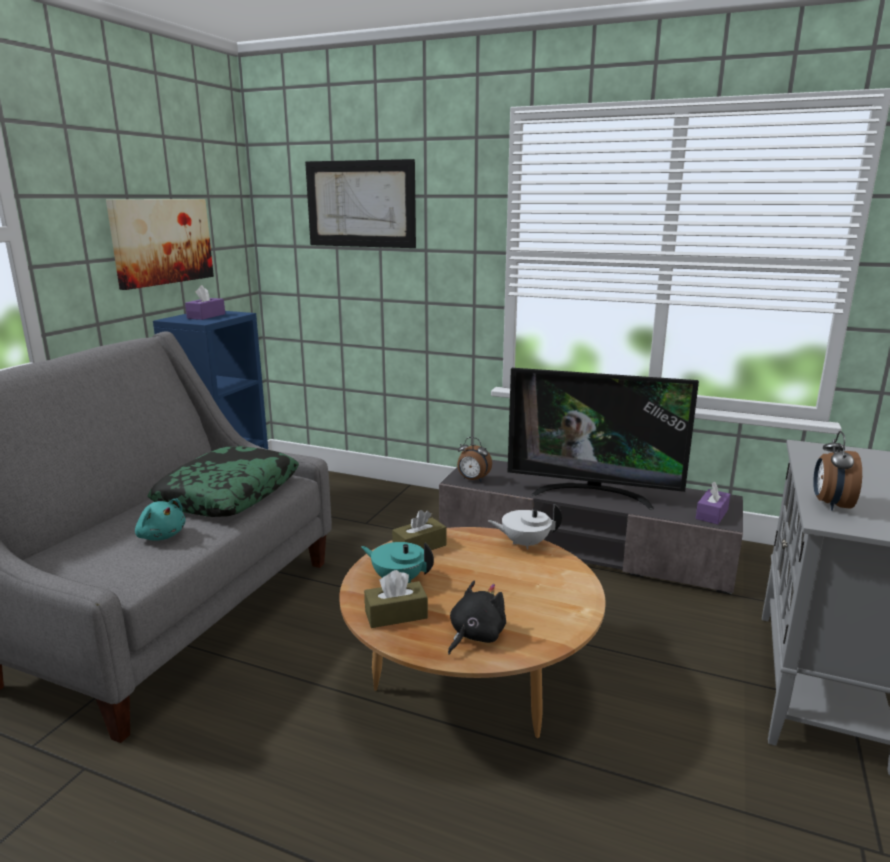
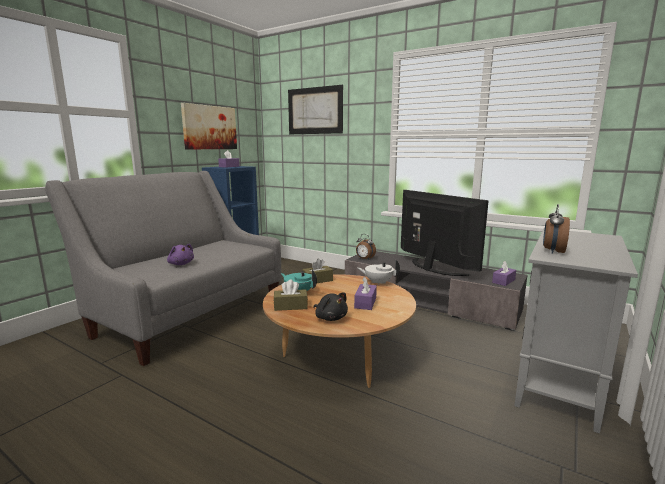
camera: 10 degrees right, 5 degrees down
(161, 536) = (181, 264): turquoise plush toy -> purple plush toy
(228, 494) = (223, 251): pillow -> none
(475, 635) = (330, 318): black plush toy -> black plush toy turned 90 degrees clockwise
(520, 594) = (365, 303): none -> purple tissue box
(593, 493) = (433, 268): television -> television turned 150 degrees counterclockwise

